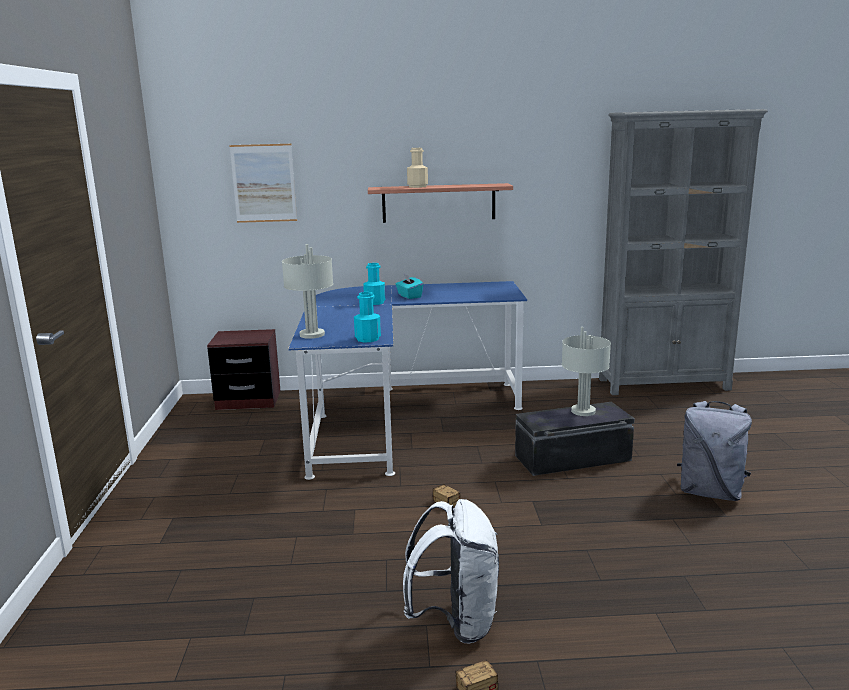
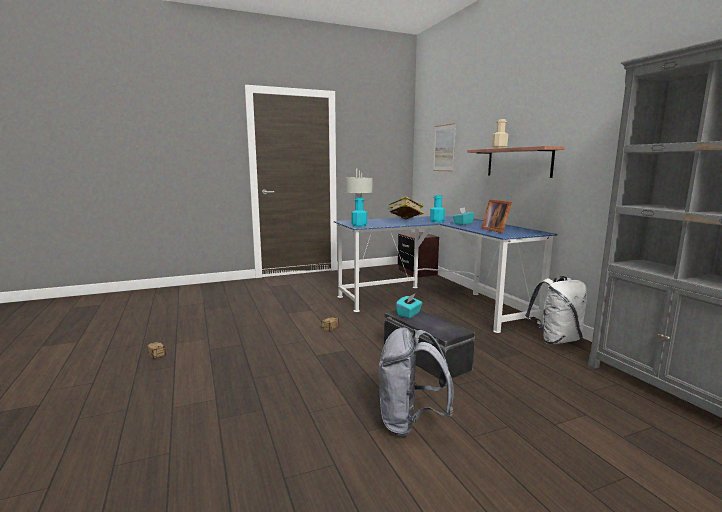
camera: 70 degrees right, 5 degrees down
(346, 314) = (405, 221): none -> book
(456, 622) = (209, 344): white backpack -> white backpack (555, 340)
(474, 293) = (496, 230): none -> picture frame
(546, 420) = (409, 314): none -> turquoise tissue box
(583, 411) = (439, 324): grey table lamp -> none

